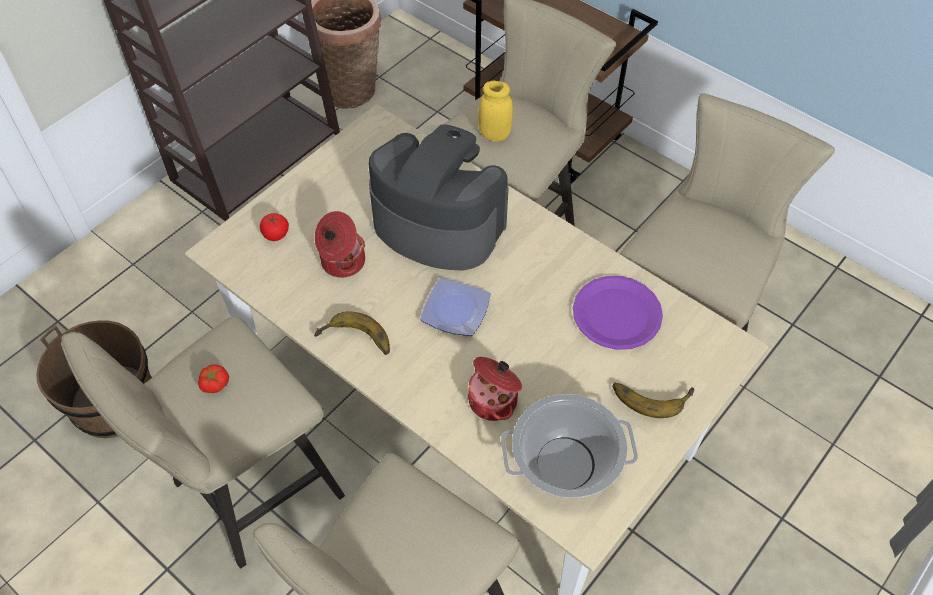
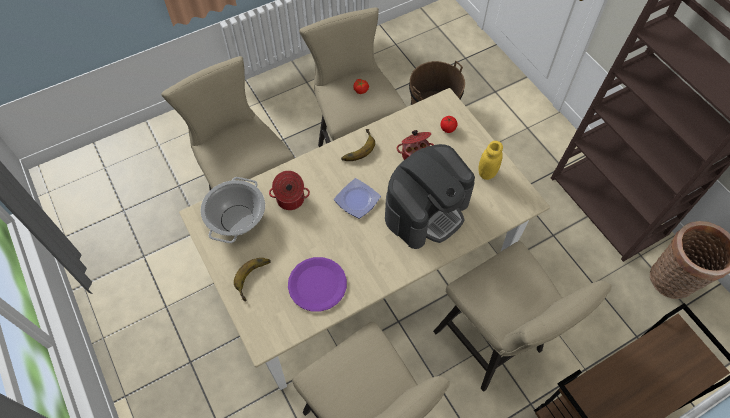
camera: 110 degrees right, 5 degrees up
(494, 134) = (503, 275): yellow jar -> yellow jar (487, 173)

